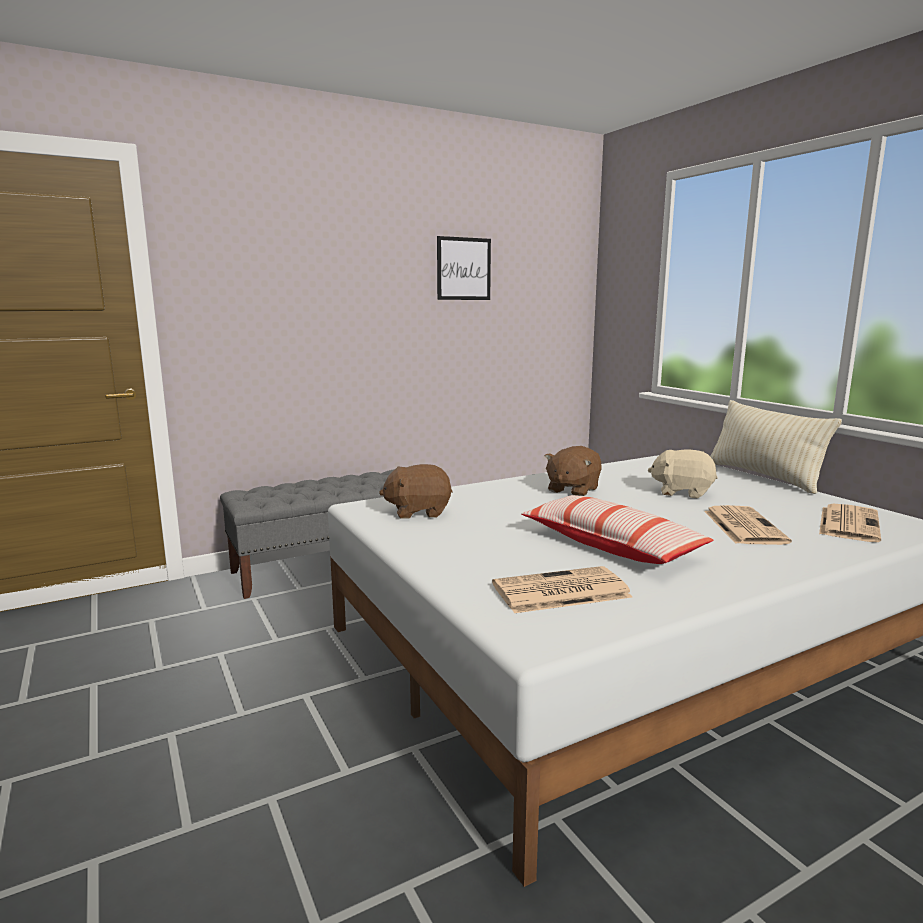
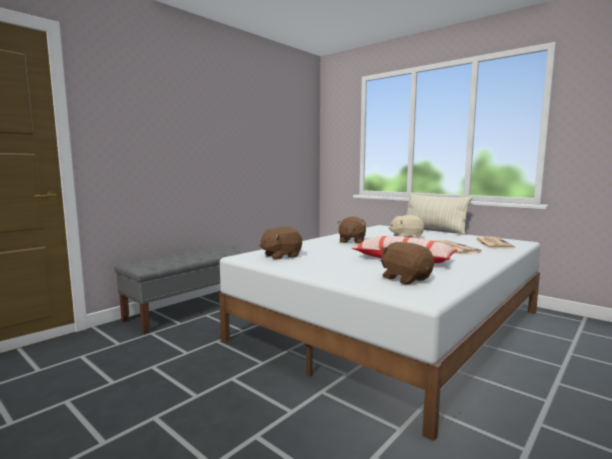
camera: 20 degrees left, 5 degrees down
(463, 269) = (256, 123): picture -> none
(559, 591) = (405, 279): newspaper -> brown plush toy

